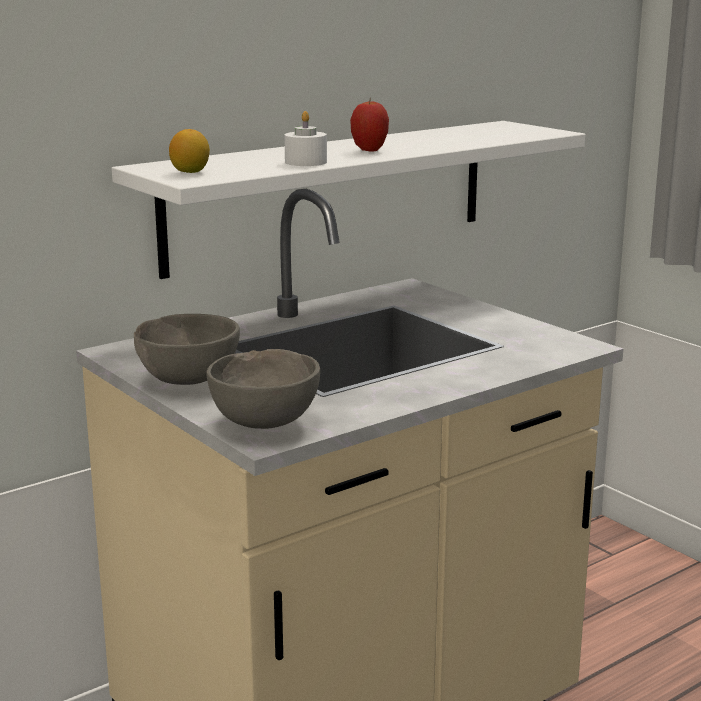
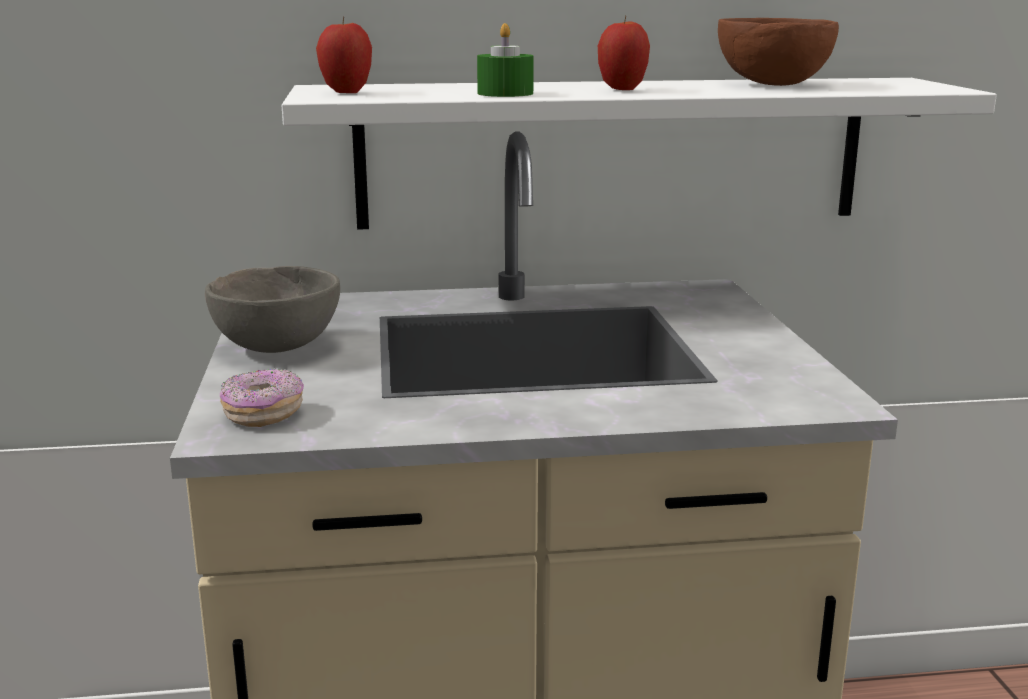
camera: 30 degrees right, 0 degrees up
(190, 172) = (346, 92): lemon -> apple
(266, 423) = (263, 415): grey bowl -> donut
(306, 162) = (505, 93): white candle -> green candle
(445, 136) = (771, 85): none -> brown bowl

